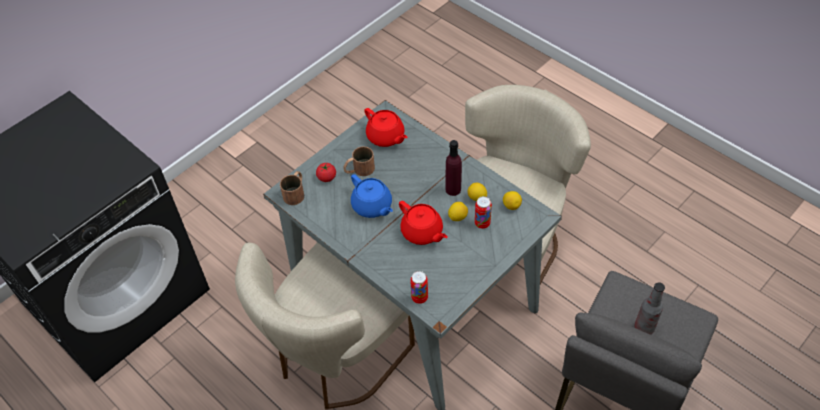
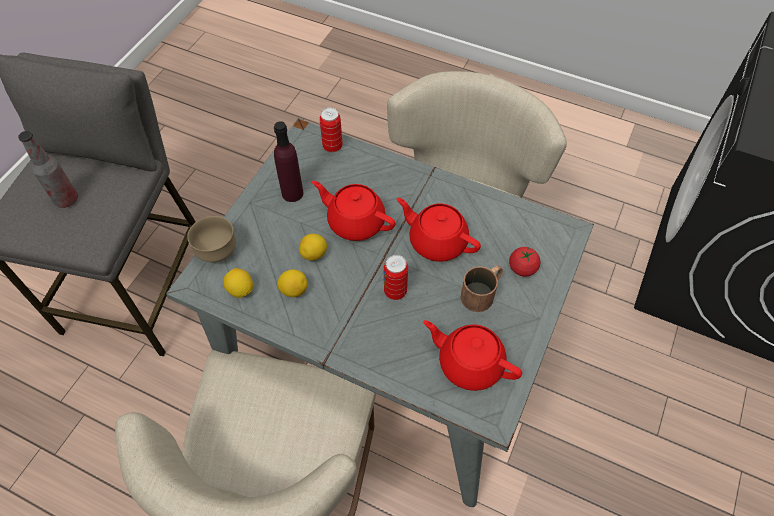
camera: 160 degrees right, 5 degrees up
(295, 192) = (551, 235): brown mug -> none
(372, 206) = (437, 241): blue teapot -> red teapot
(453, 189) = (332, 295): purple bottle -> purple bottle (292, 193)
(482, 223) = (277, 253): can -> can (395, 291)
(524, 234) = (217, 252): none -> brown bowl

